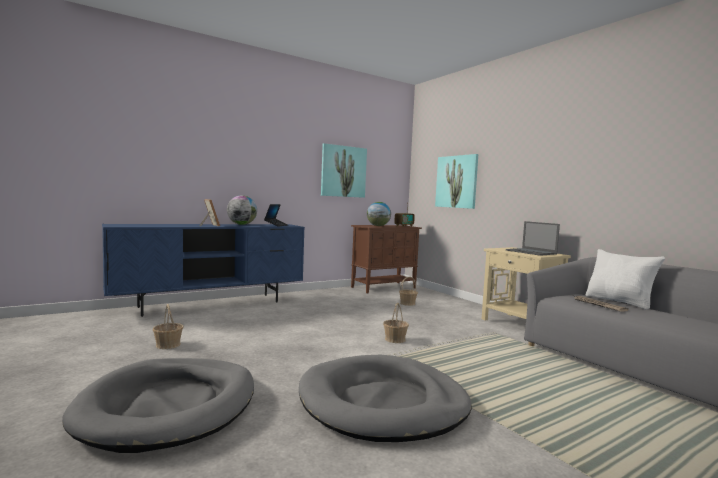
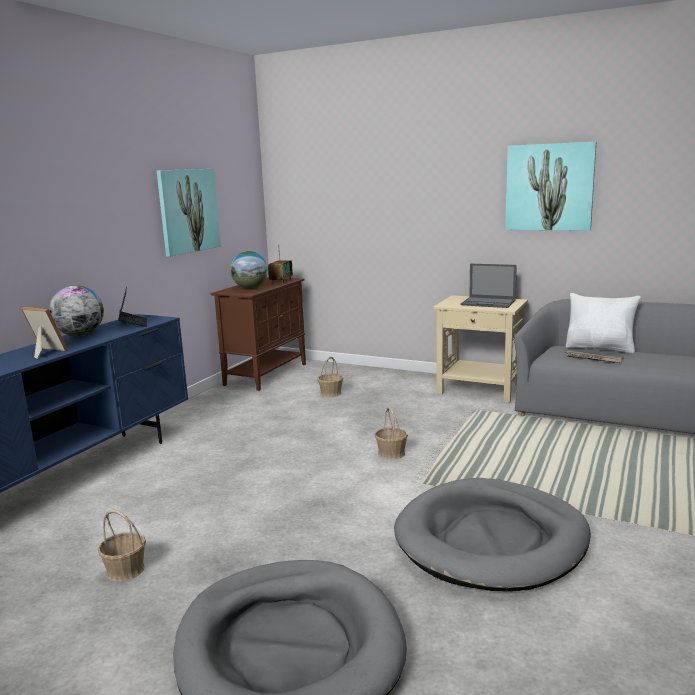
camera: 30 degrees left, 10 degrees up
(456, 181) = (352, 210): picture -> picture (549, 187)

